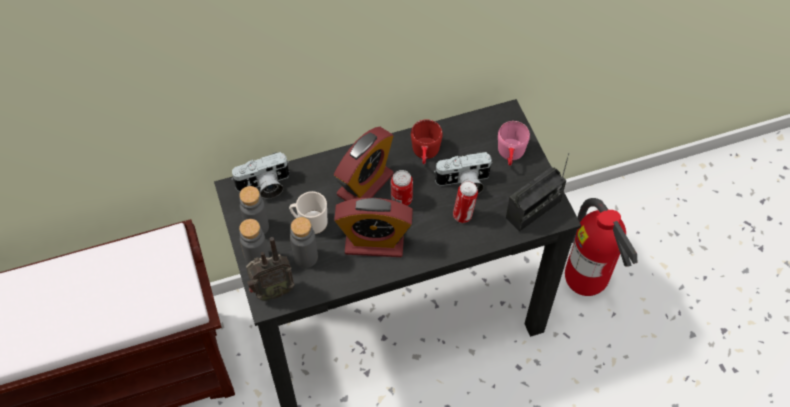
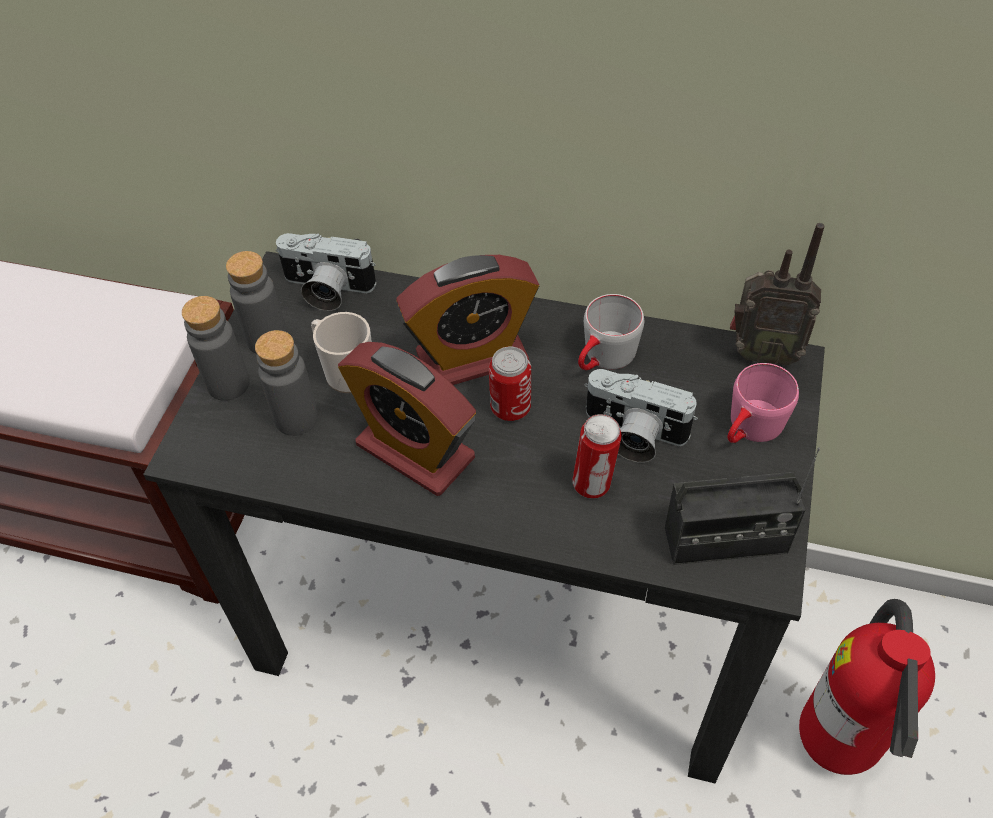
camera: 35 degrees right, 5 degrees down
(272, 291) = (207, 441): radio -> radio (761, 354)
(425, 154) = (603, 359): red mug -> grey mug

